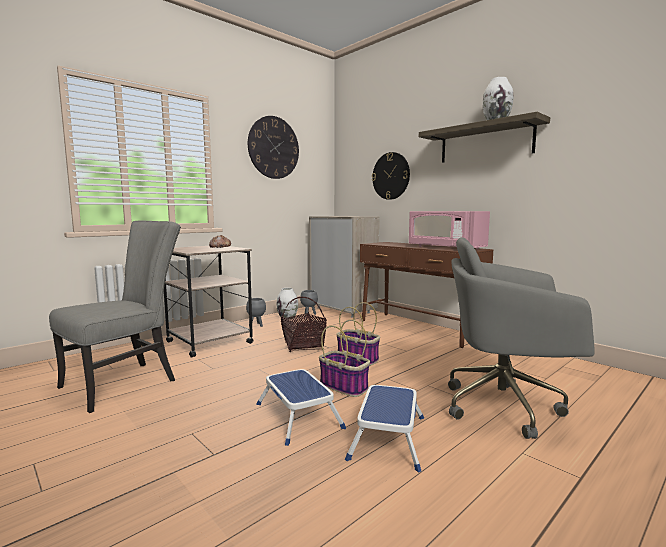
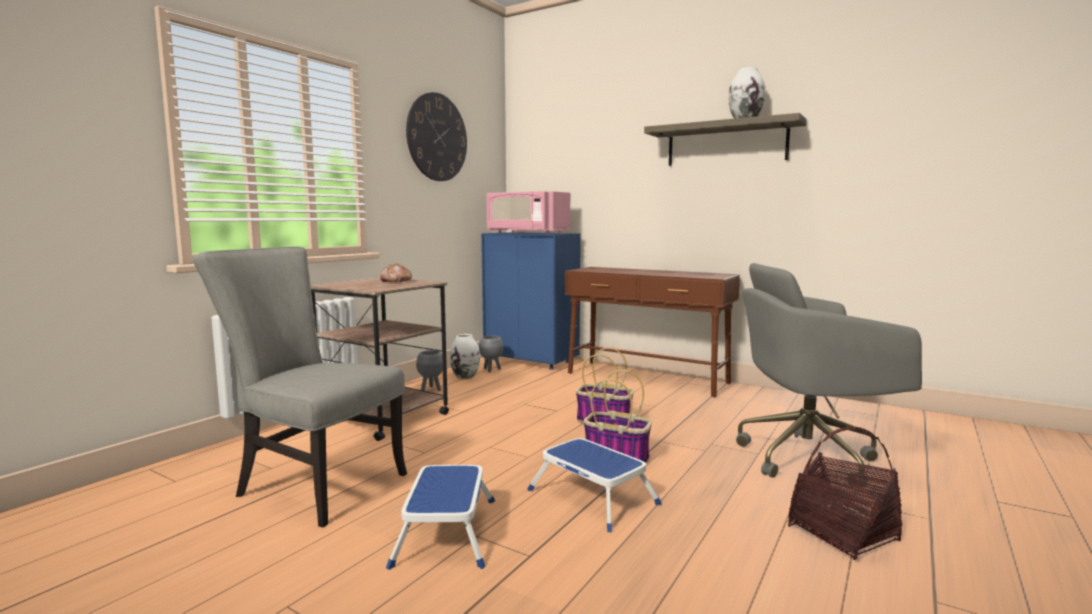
camera: 15 degrees left, 0 degrees up
(126, 382) = (313, 484): grey chair -> grey chair turned 90 degrees counterclockwise
(303, 346) = (522, 412): basket -> basket (843, 534)
(343, 310) = (532, 361): beige cabinet -> blue cabinet
(388, 437) = (716, 506): blue step ladder -> blue step ladder (447, 531)
(391, 176) = (595, 180): wall clock -> none
(445, 247) = (683, 273): pink microwave -> pink microwave (526, 233)

